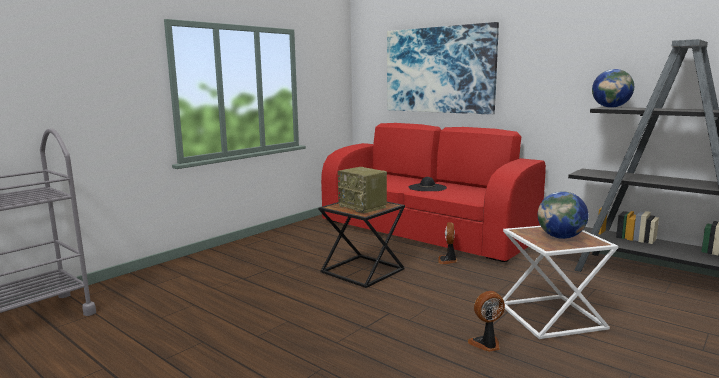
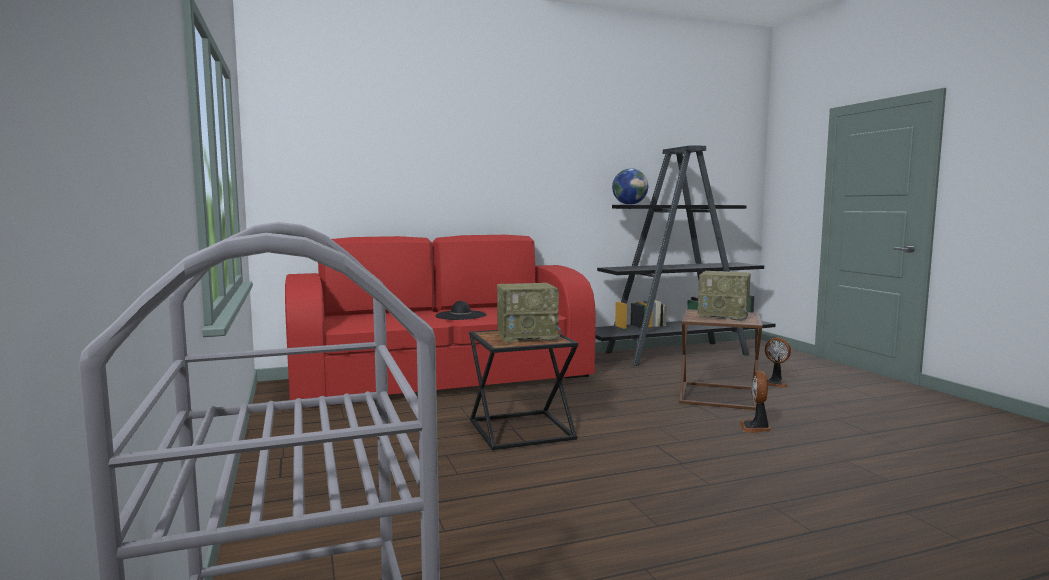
camera: 60 degrees left, 5 degrees down
(439, 70) = (414, 163): picture -> none
(447, 260) = (548, 392): fan -> fan (775, 383)
(553, 317) = (719, 396): white side table -> brown side table
(560, 237) = (724, 316): globe -> radio

